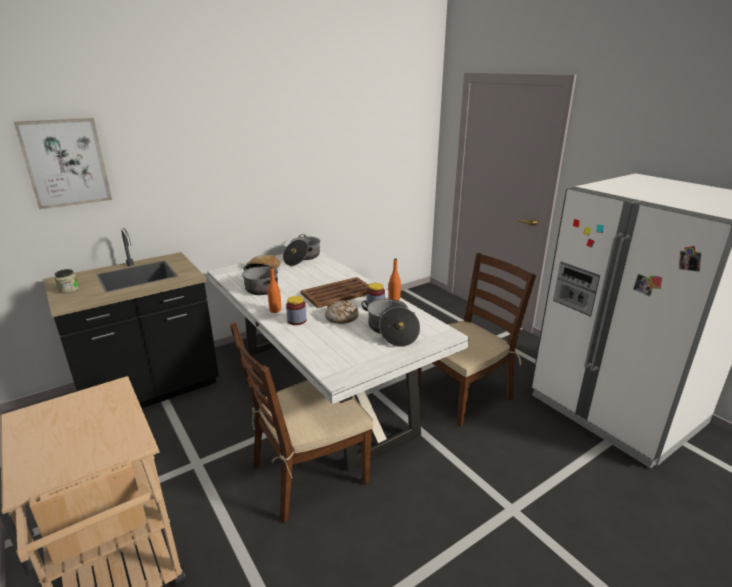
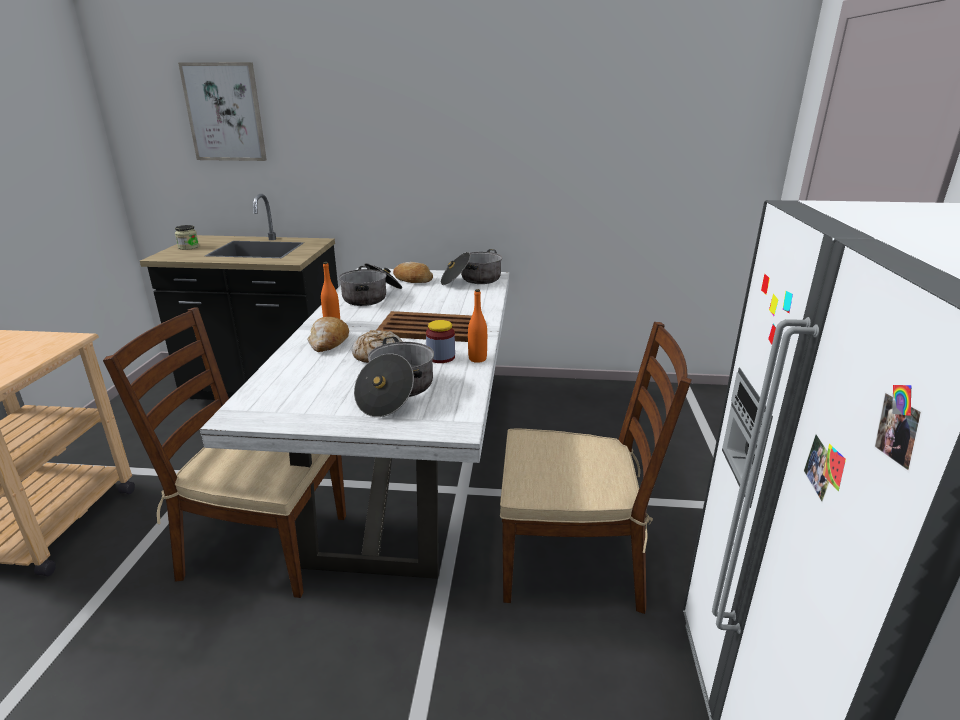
camera: 40 degrees right, 0 degrees up
(296, 320) = (328, 341): jar -> bread

